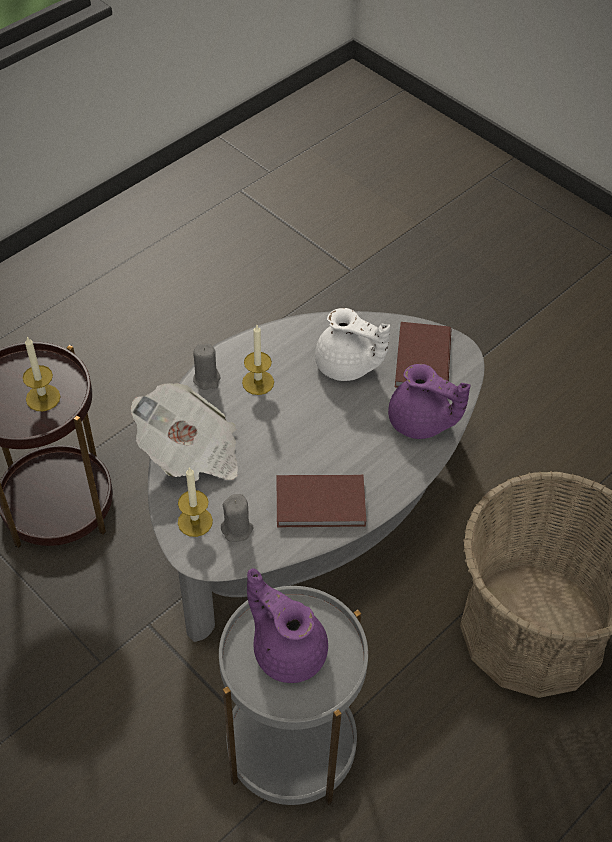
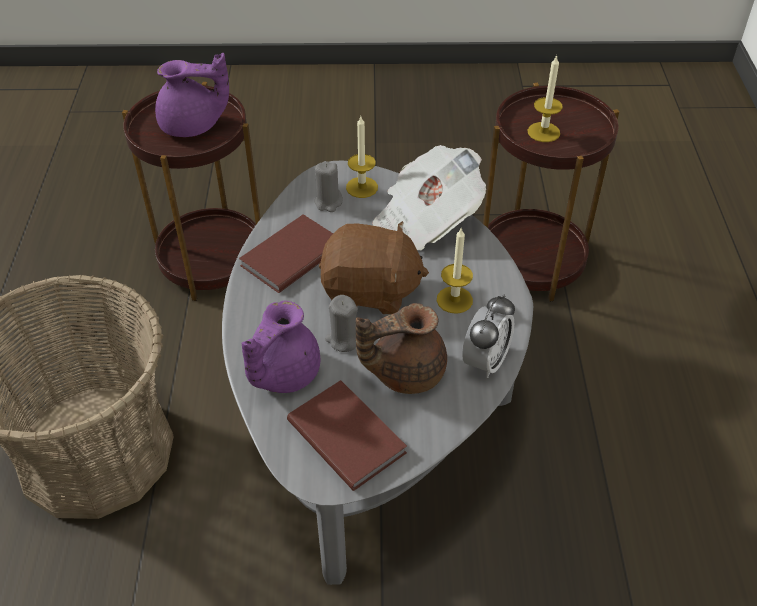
camera: 135 degrees right, 5 degrees down
(207, 379) = (494, 272): grey candle -> grey candle (343, 339)
(291, 746) = (212, 260): grey side table -> brown side table
(293, 335) = (485, 361): none -> alarm clock
(301, 431) = (370, 291): none -> brown plush toy
(346, 366) = (404, 371): white teapot -> brown teapot
(420, 423) = (281, 373): purple teapot -> purple teapot turned 45 degrees counterclockwise

